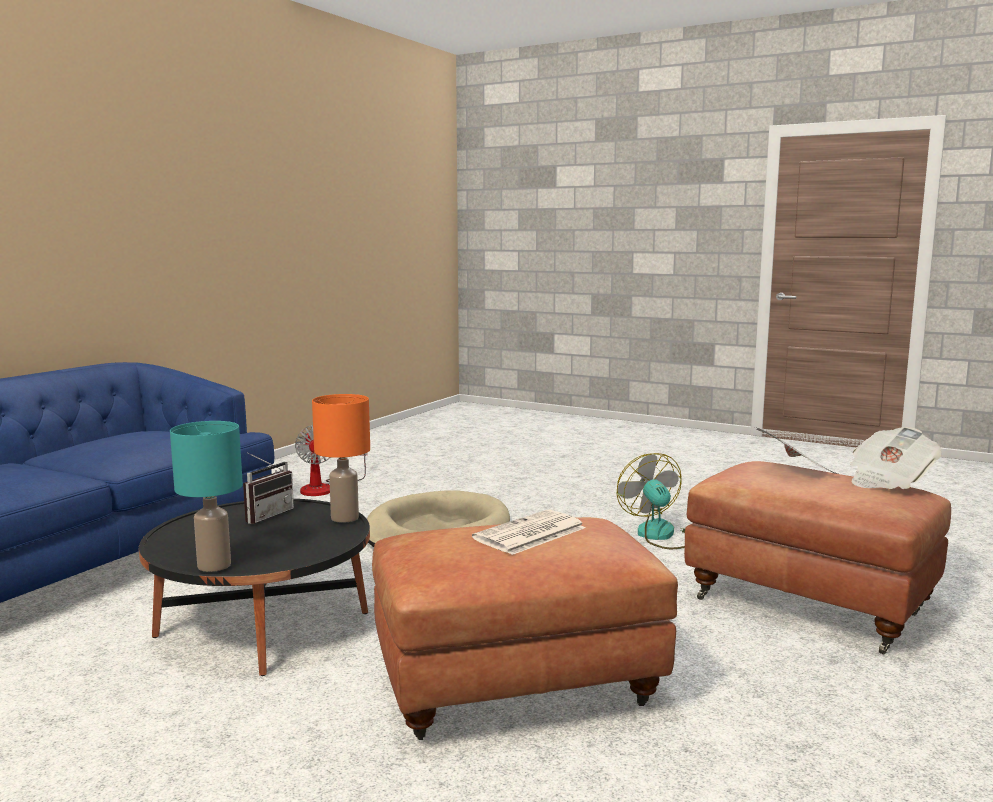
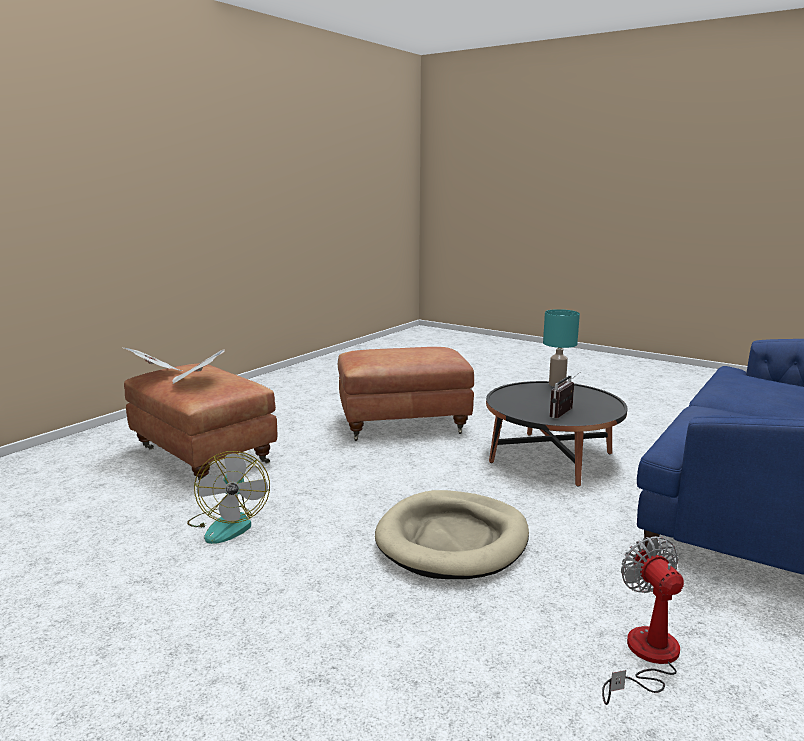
camera: 175 degrees left, 5 degrees up
(344, 518) = (507, 407): orange table lamp -> none
(529, 534) = (397, 354): newspaper -> none

